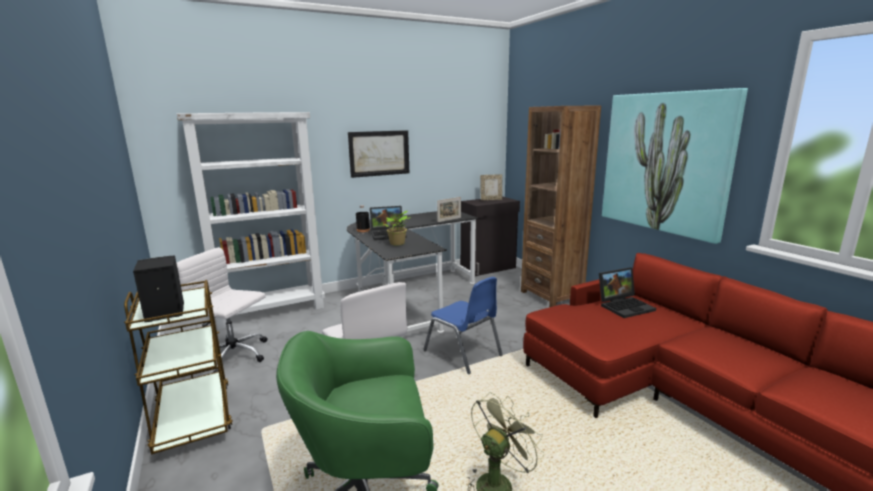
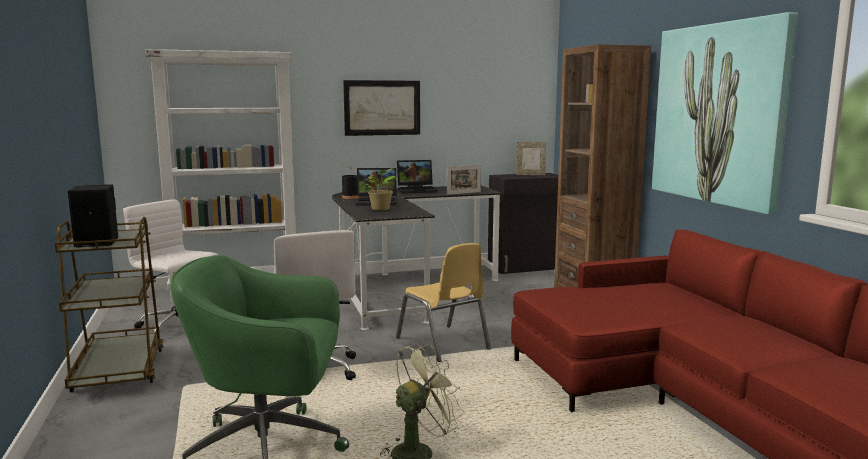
camera: 10 degrees right, 5 degrees down
(463, 353) = (443, 344): blue chair -> yellow chair
(625, 306) = (644, 291): laptop -> laptop (417, 190)

